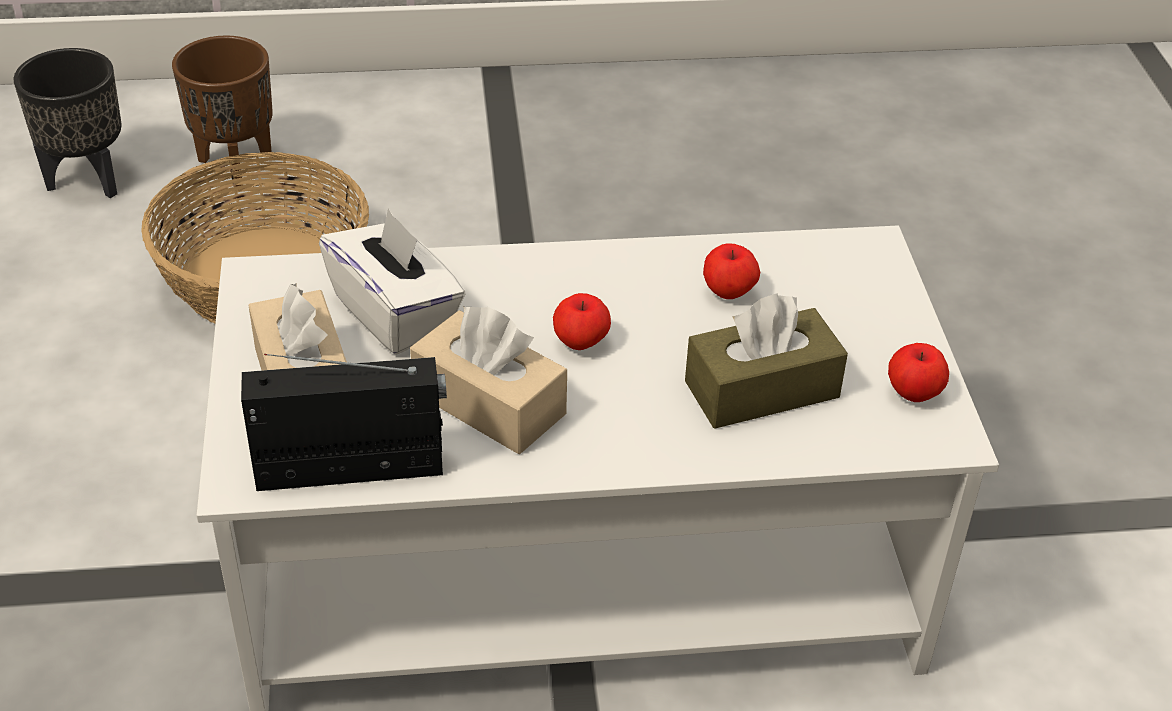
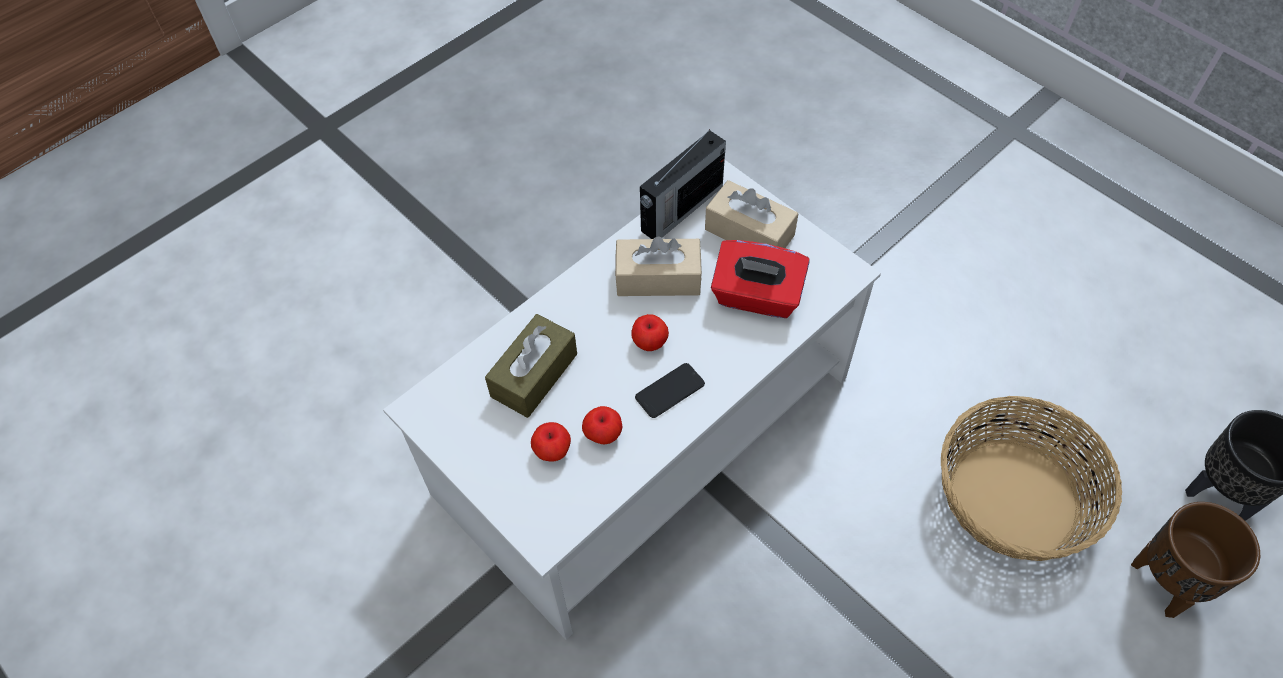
camera: 145 degrees right, 15 degrees up
(396, 314) = (756, 297): white tissue box -> red tissue box
(610, 287) = (670, 391): none -> phone
(914, 392) = (452, 428): apple -> apple (552, 451)

